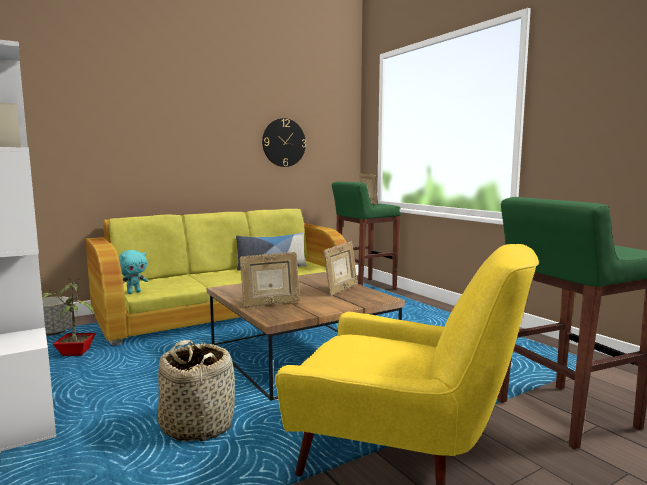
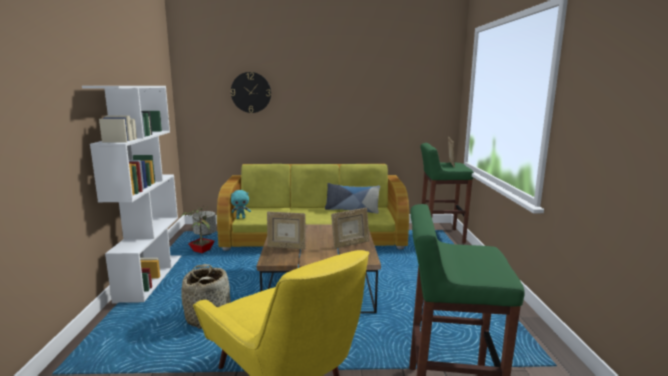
camera: 30 degrees right, 5 degrees up
(284, 142) = (383, 108): wall clock -> wall clock (251, 92)

